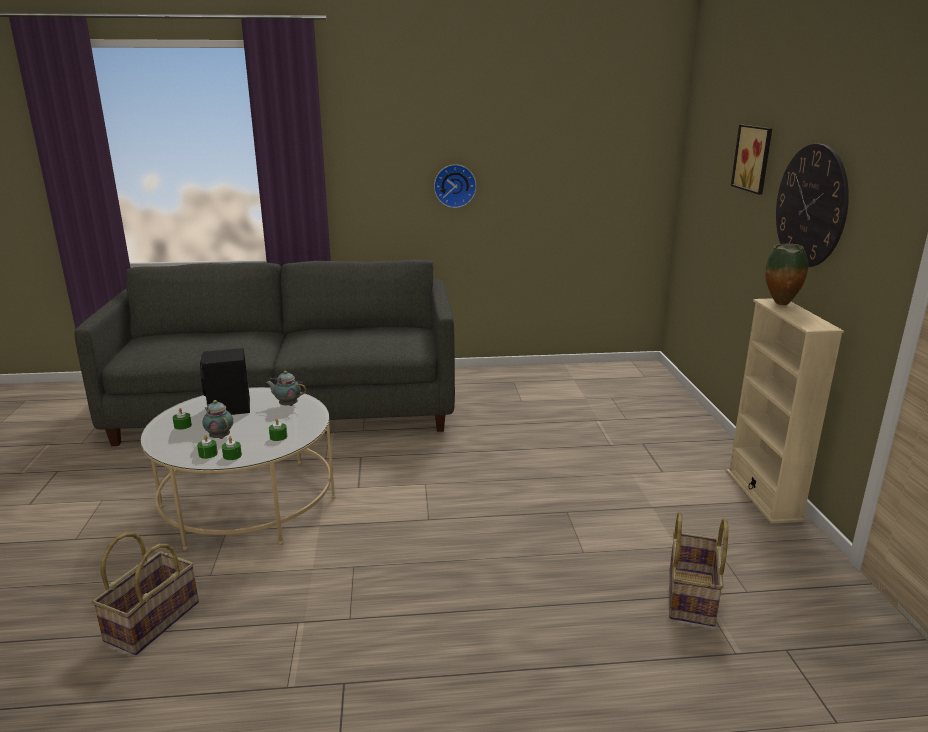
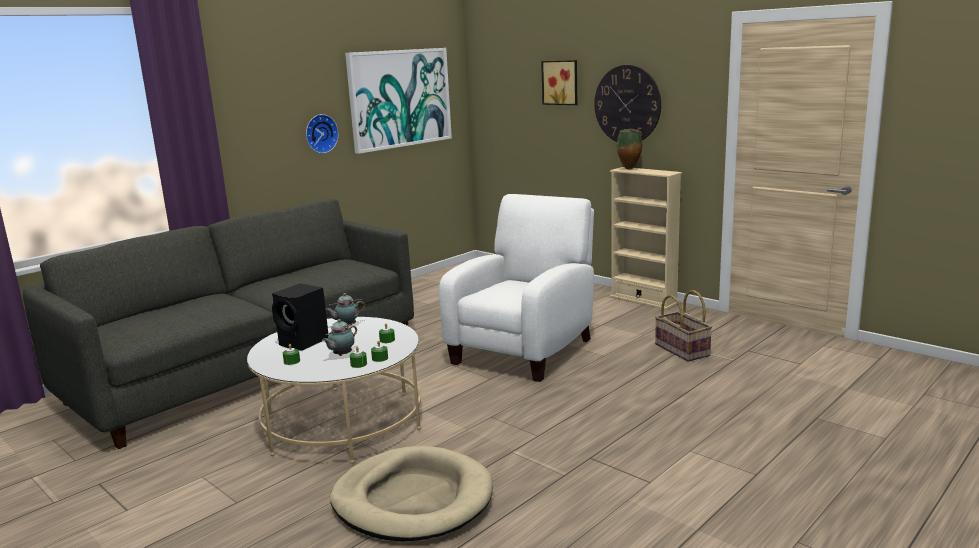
camera: 40 degrees left, 5 degrees down
(152, 620) = (412, 499): basket -> beige dog bed
(219, 437) = (341, 355): teapot -> teapot turned 60 degrees counterclockwise
(518, 500) = (525, 349): none -> white armchair
(571, 155) = (400, 98): none -> picture

